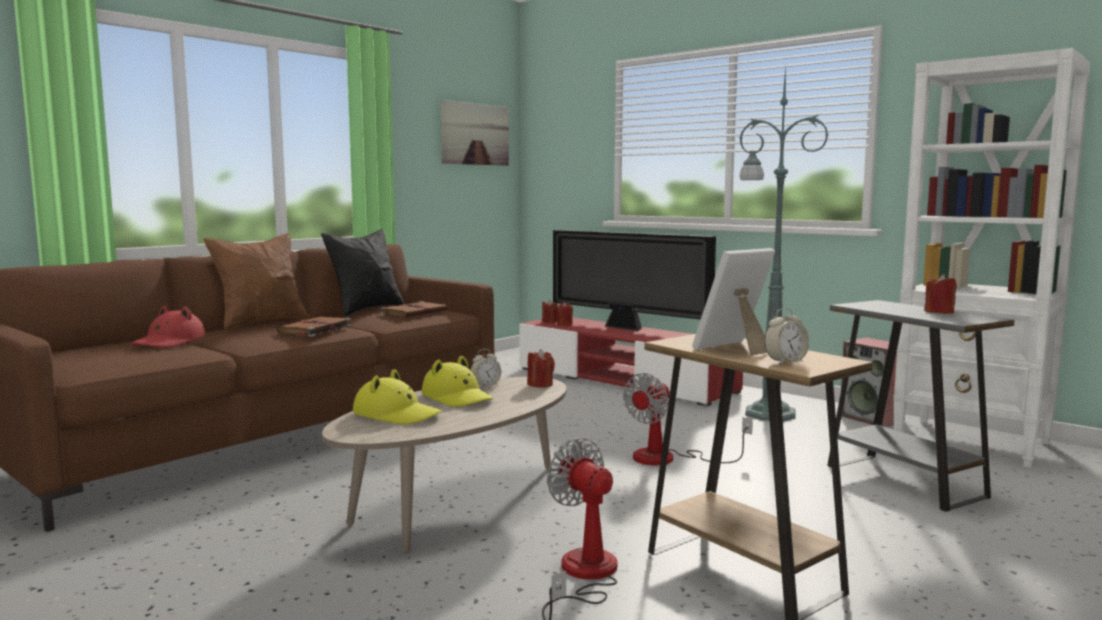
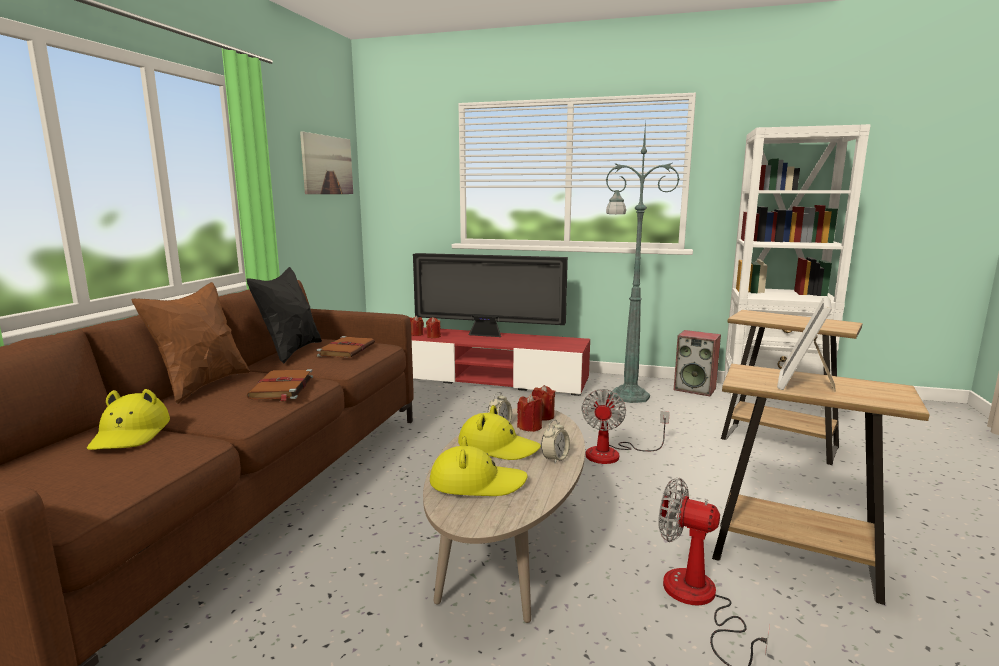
camera: 25 degrees left, 5 degrees up
(169, 342) = (130, 434): red hat -> yellow hat
(785, 362) = (872, 396): alarm clock -> alarm clock (555, 459)
(904, 481) = (778, 443): grey side table -> brown side table
(939, 312) = (809, 320): red candle -> red candle (530, 427)

